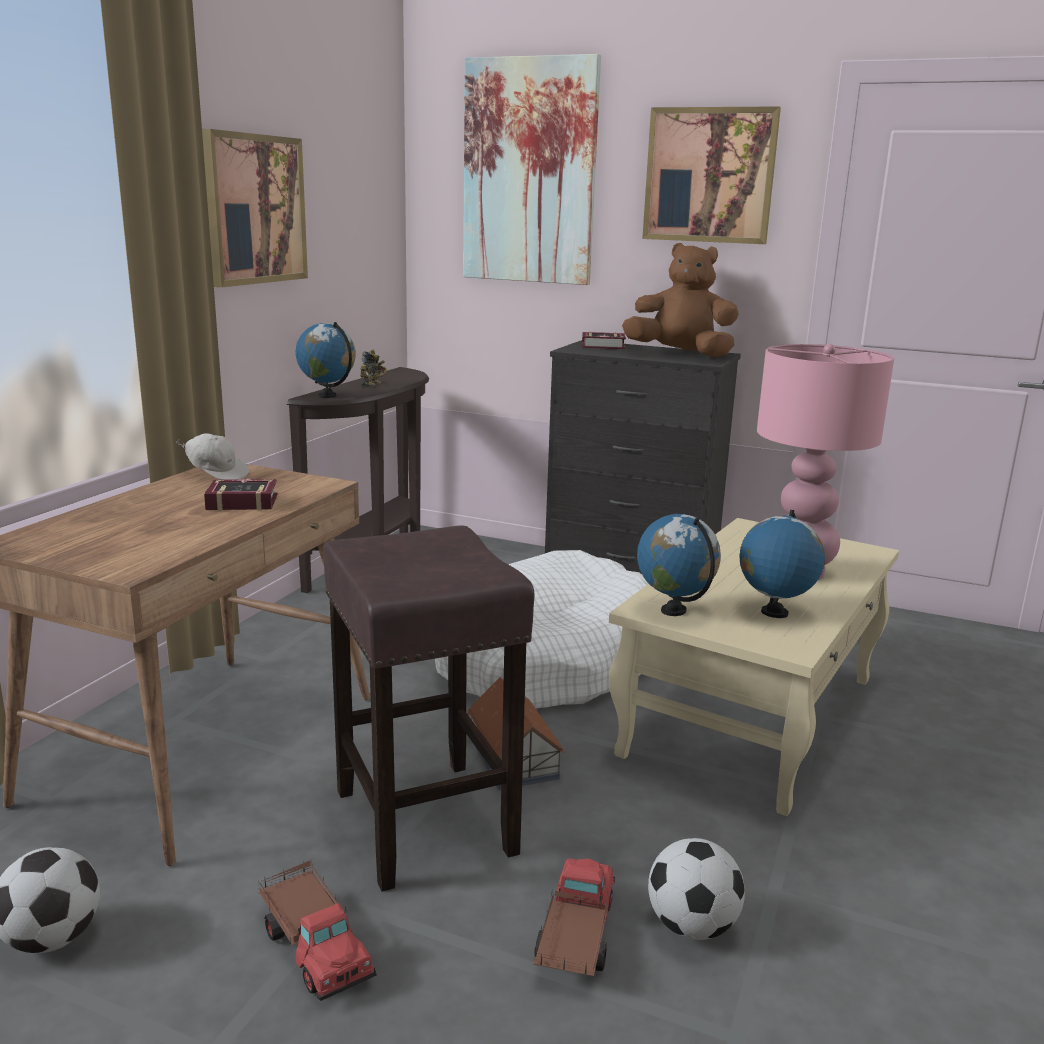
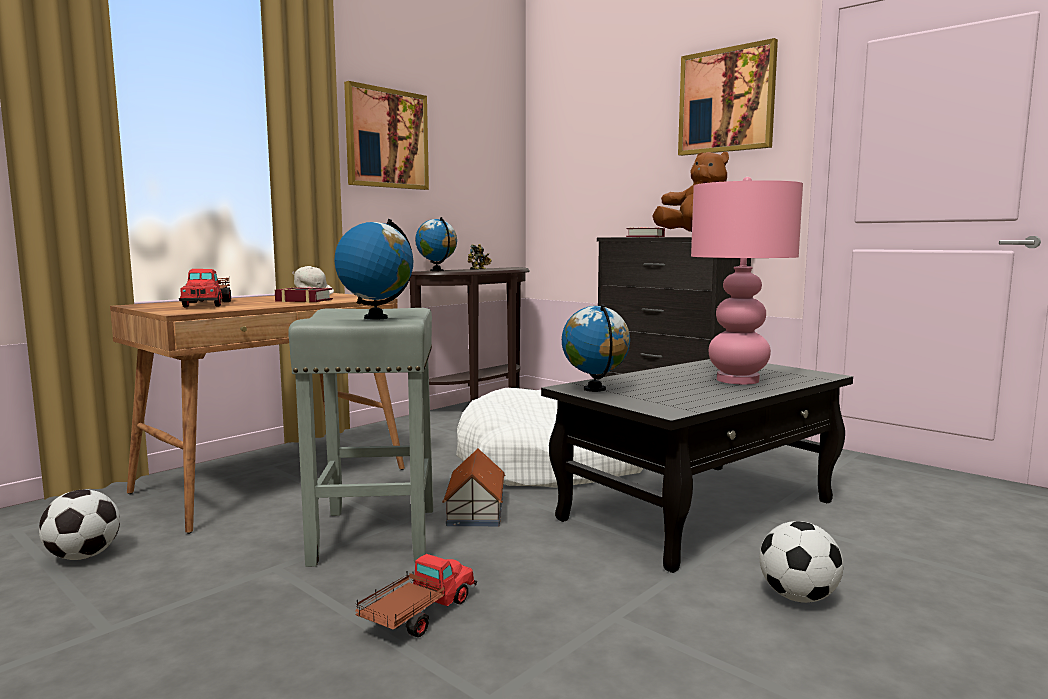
camera: 20 degrees right, 10 degrees down
(315, 945) = (232, 587): toy truck -> toy truck (207, 304)
(426, 823) = (375, 536): brown stool -> grey stool
(529, 172) = (602, 118): picture -> none
(692, 926) = (520, 625): football -> football (798, 597)
(751, 714) = (699, 509): beige coffee table -> black coffee table
(774, 612) = (681, 395): globe -> globe (376, 318)

